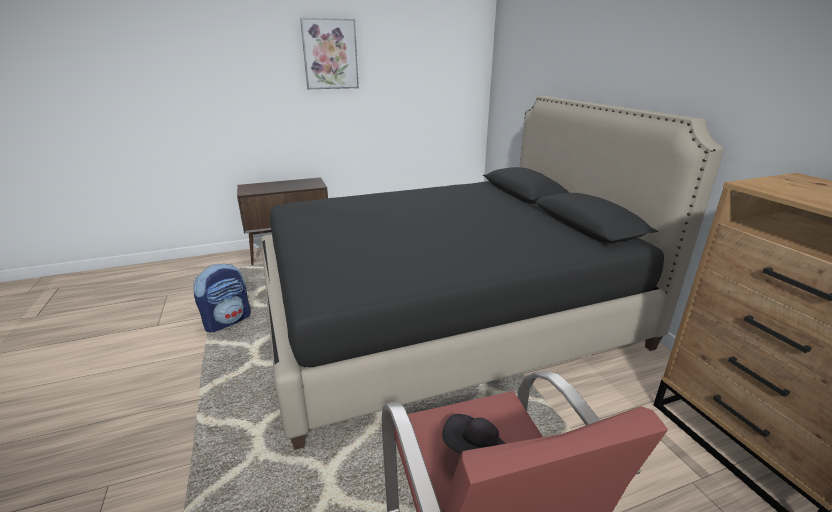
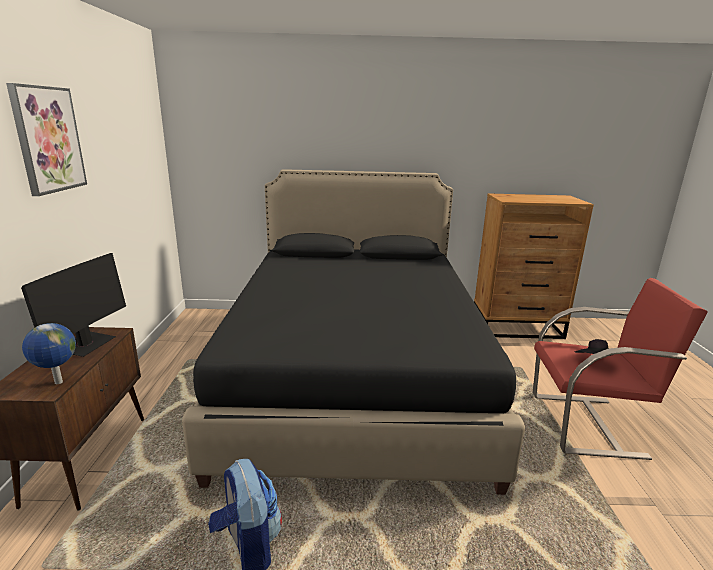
camera: 70 degrees left, 5 degrees down
(255, 191) = (58, 382): none -> globe
(299, 185) = (86, 344): none -> monitor

